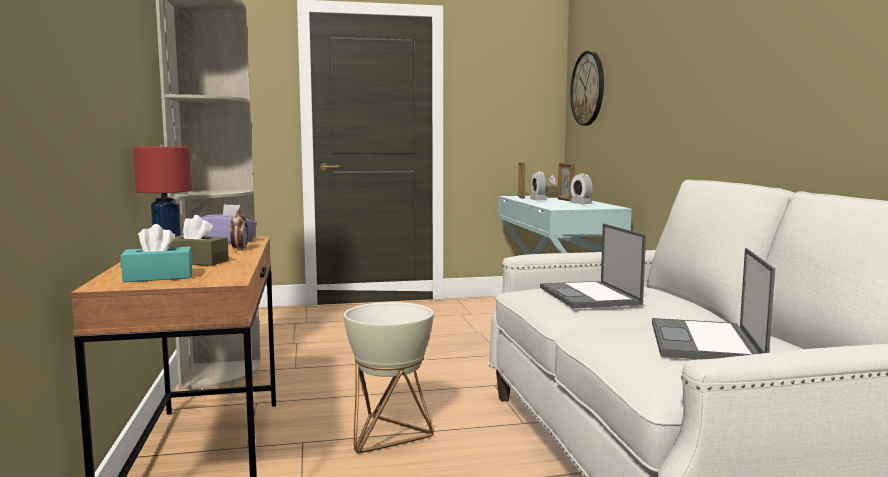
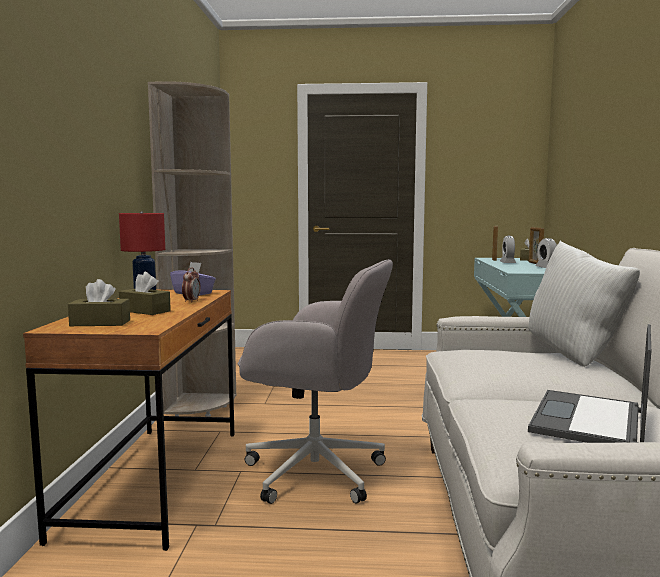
camera: 15 degrees right, 0 degrees up
(158, 277) = (100, 323): turquoise tissue box -> brown tissue box
(389, 435) = (316, 473): planter -> grey office chair
(588, 88) = (564, 155): wall clock -> none
(590, 296) = (506, 361): laptop -> none
(645, 287) = (575, 356): none -> white pillow

